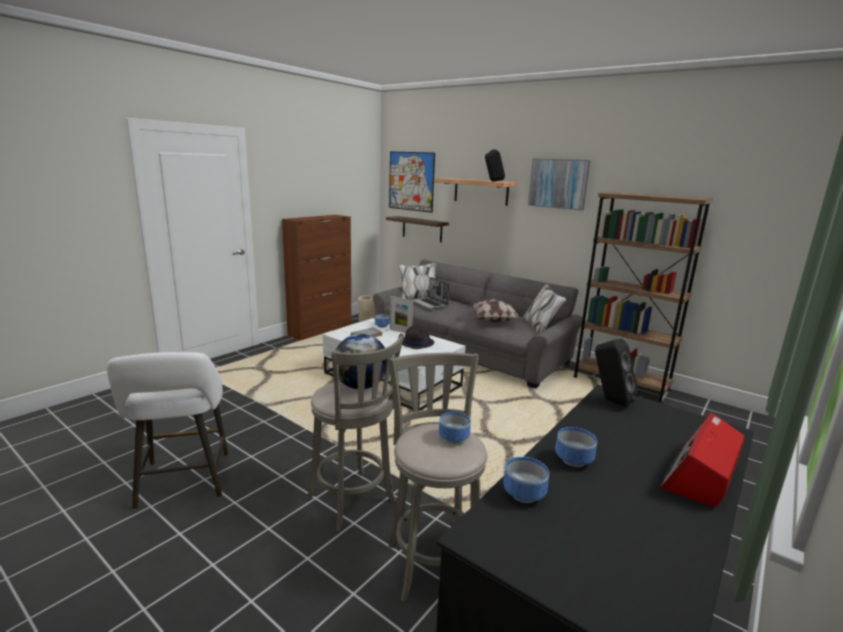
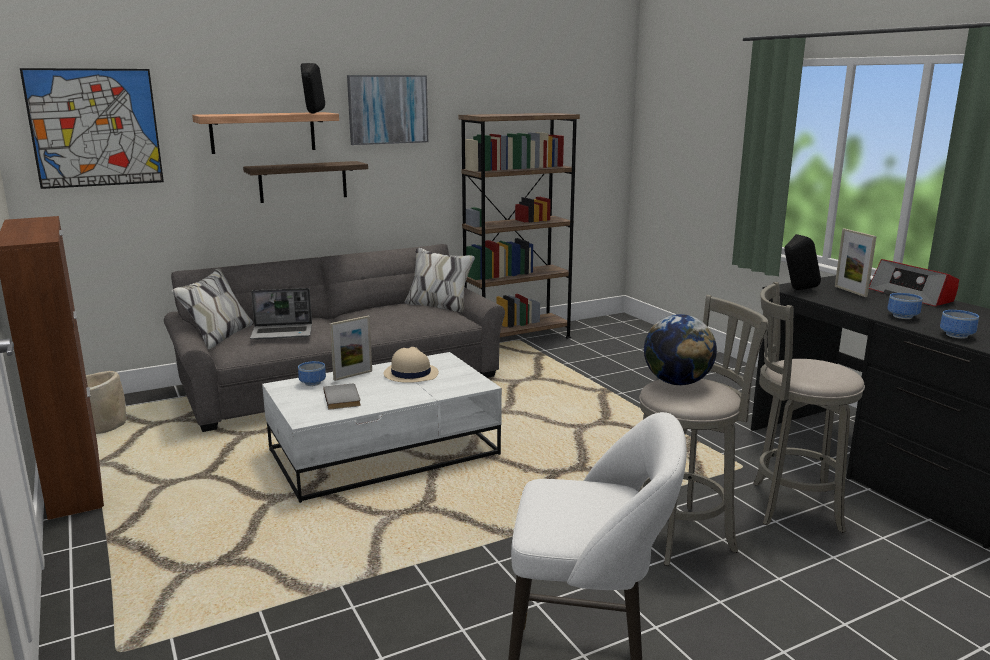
camera: 65 degrees left, 0 degrees up
(416, 342) = (410, 374): black hat -> beige hat
(422, 229) = (143, 217): shelf -> shelf (303, 181)
(452, 438) = (807, 364): bowl -> none
(495, 321) = (405, 317): pillow -> none
(653, 430) = (850, 291): none -> picture frame

